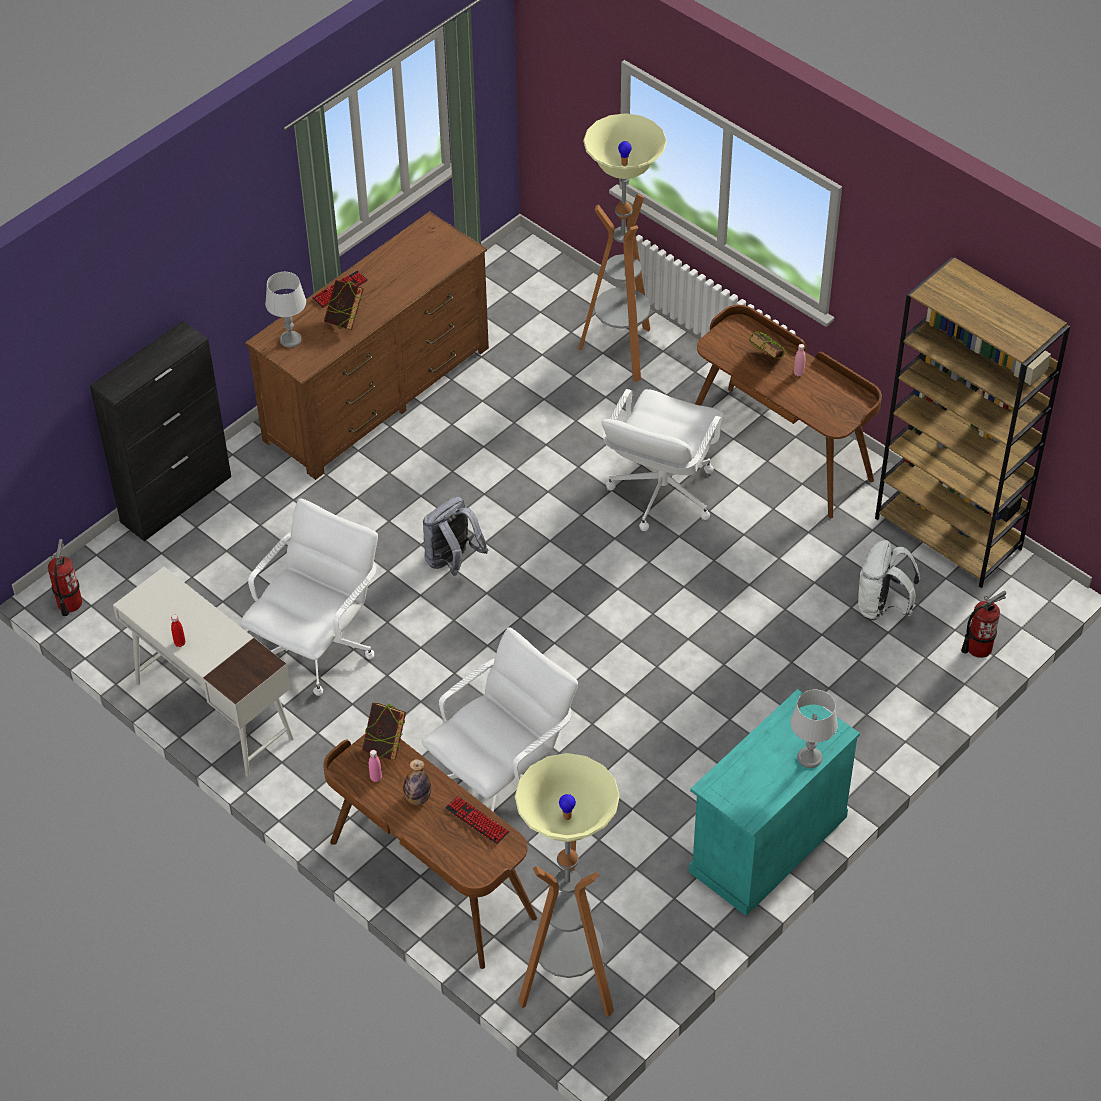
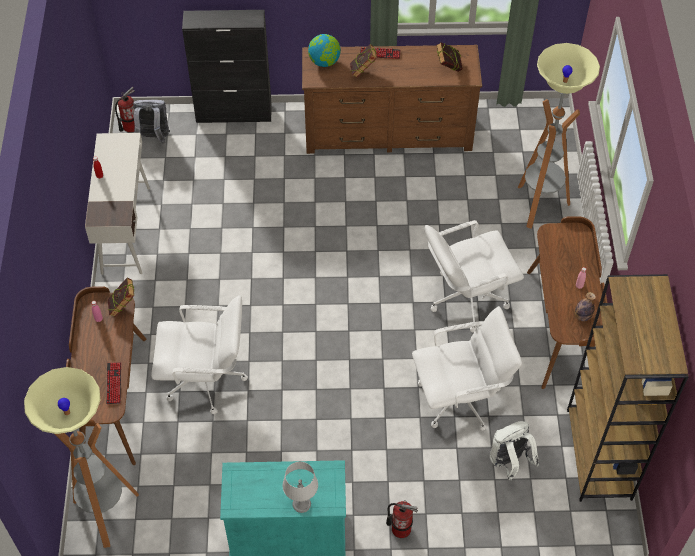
camera: 45 degrees right, 5 degrees up
(291, 340) = (324, 62): grey table lamp -> globe
(318, 648) = (206, 238): white office chair -> white office chair (460, 399)
(417, 798) = (103, 346): bottle -> bottle (582, 316)
(452, 561) = (319, 247): grey backpack -> grey backpack (153, 138)
(766, 360) = (570, 264): book -> book (448, 67)
(978, 647) = (535, 534): fire extinguisher -> fire extinguisher (401, 528)

